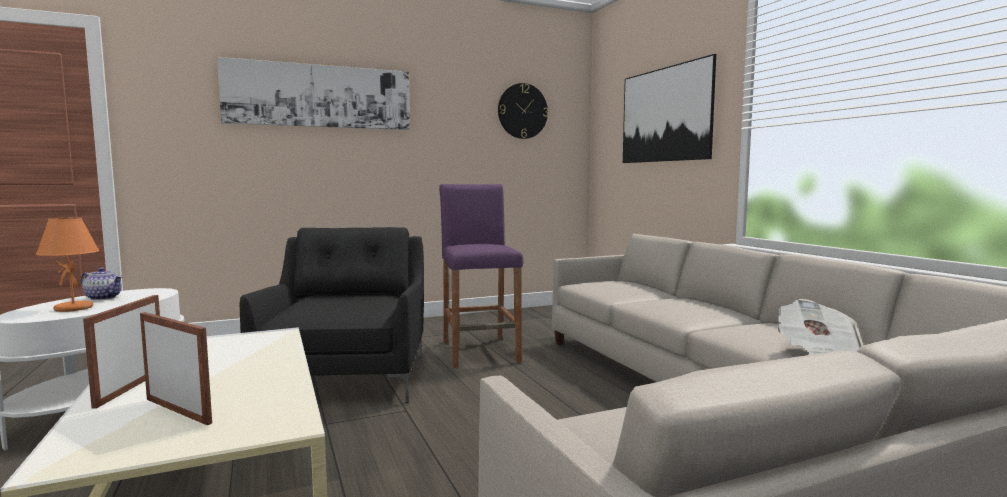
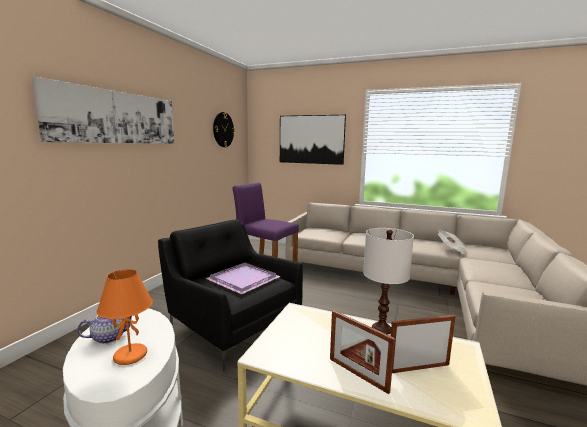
camera: 45 degrees left, 5 degrees up
(281, 374) = (382, 329): none -> white table lamp
(342, 305) = (242, 280): none -> purple tray

